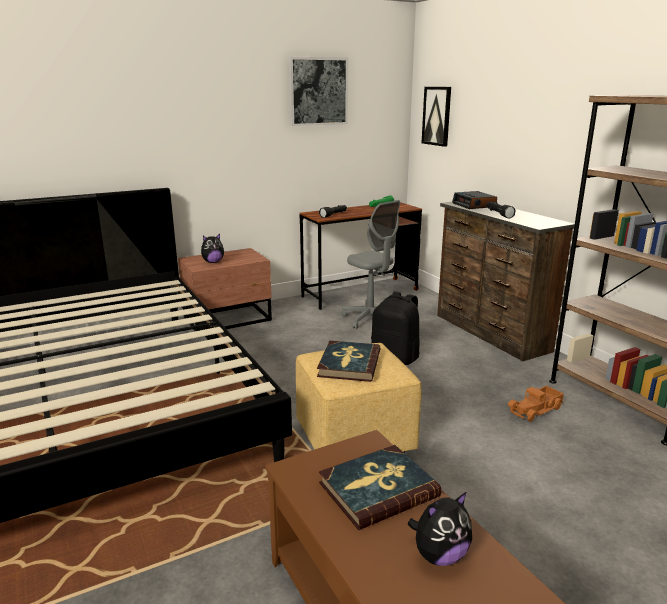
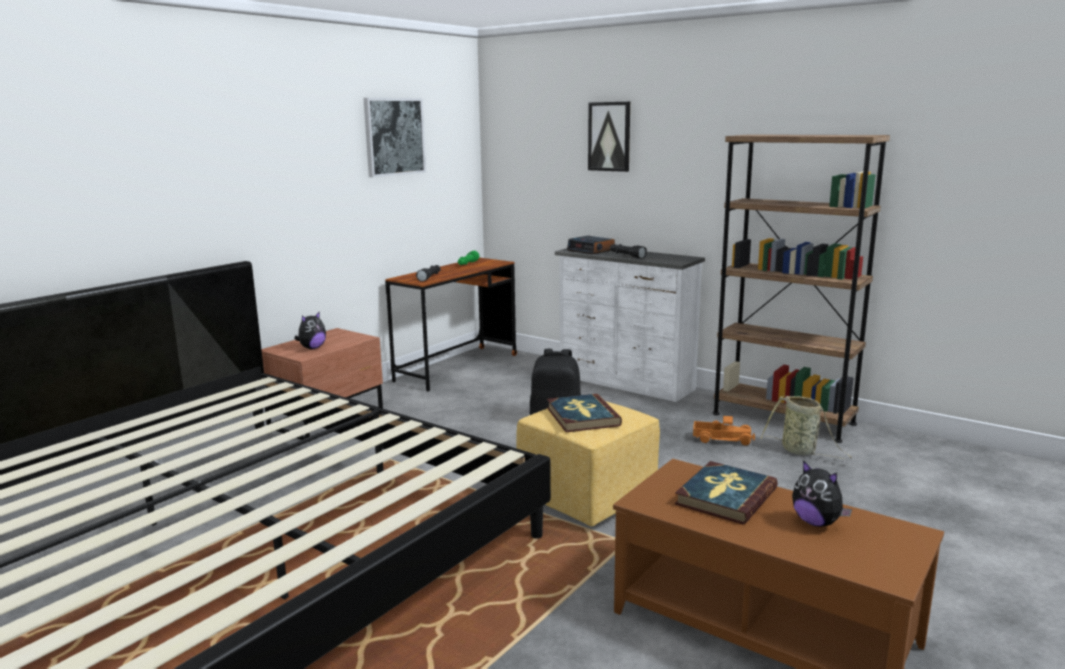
camera: 25 degrees left, 5 degrees down
(371, 319) = (495, 391): grey office chair -> none
(437, 116) = (519, 159): picture -> picture (609, 136)
(439, 555) = (817, 522): plush toy -> plush toy turned 105 degrees clockwise
(490, 333) = (625, 383): brown dresser -> white dresser
(536, 409) = (722, 438): toy truck -> toy truck turned 105 degrees counterclockwise
(611, 444) = (801, 451): none -> basket

